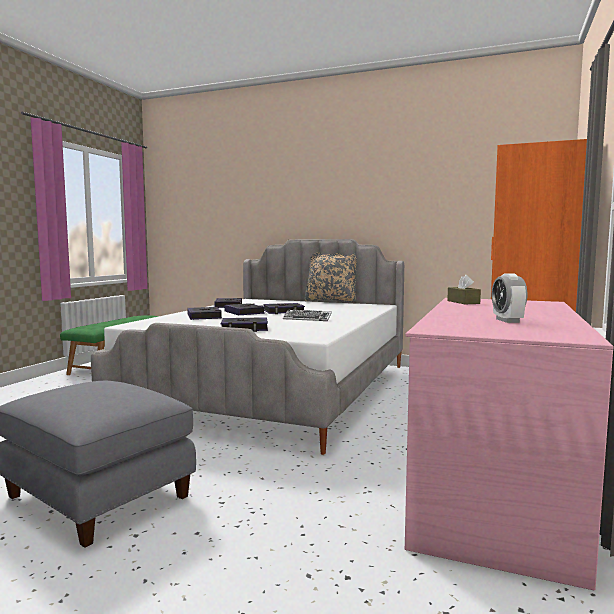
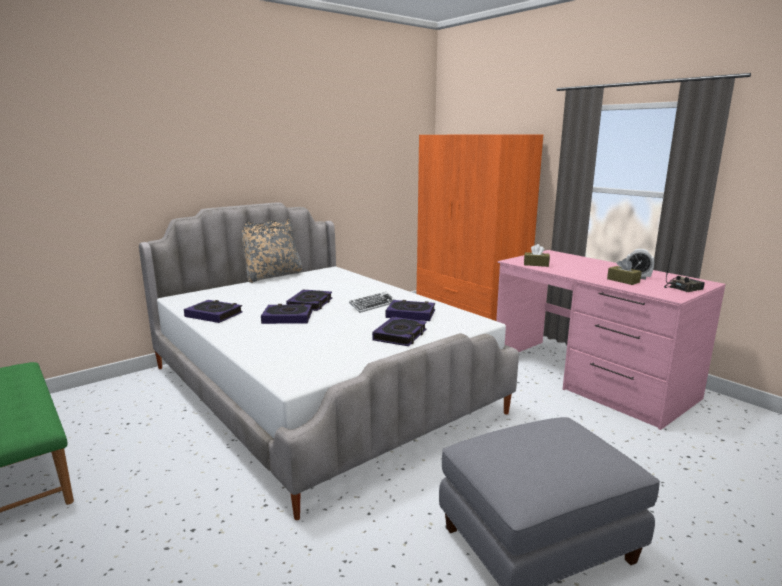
camera: 60 degrees left, 10 degrees up
(204, 317) = (287, 338): book -> book (410, 314)
(468, 318) = (623, 281): none -> brown tissue box
(497, 332) = (683, 288): none -> radio

